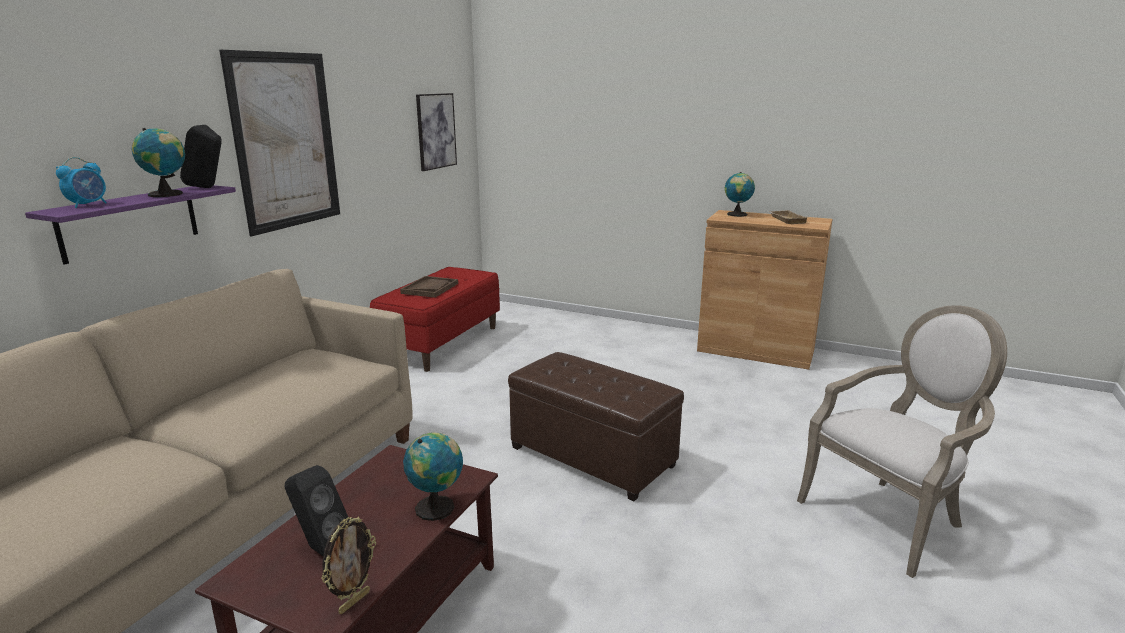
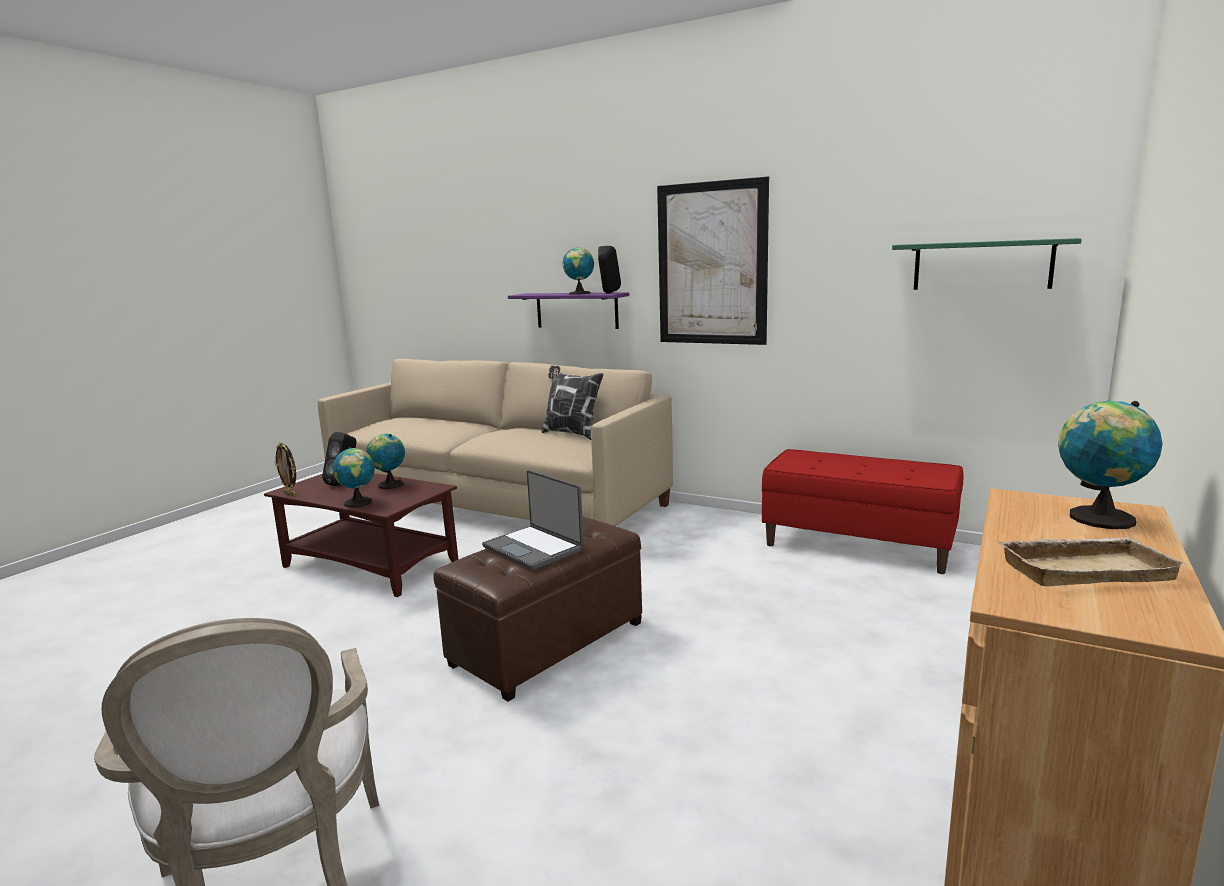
camera: 95 degrees right, 5 degrees down
(88, 205) = (543, 293): alarm clock -> none
(267, 369) = (571, 433): none -> pillow
(357, 499) = (389, 485): none -> globe
(430, 288) = (845, 464): brown tray -> none
(436, 131) = (982, 265): picture -> green shelf
(599, 379) = (534, 548): none -> laptop

